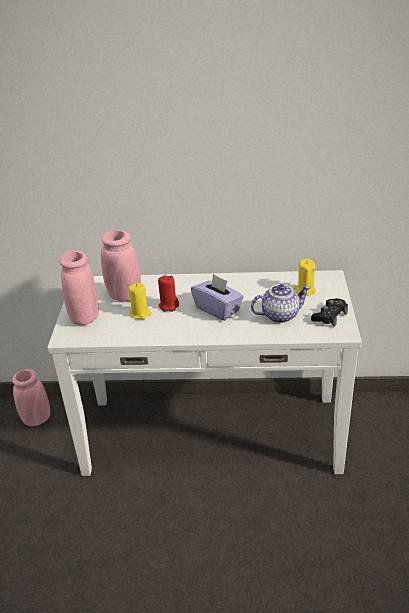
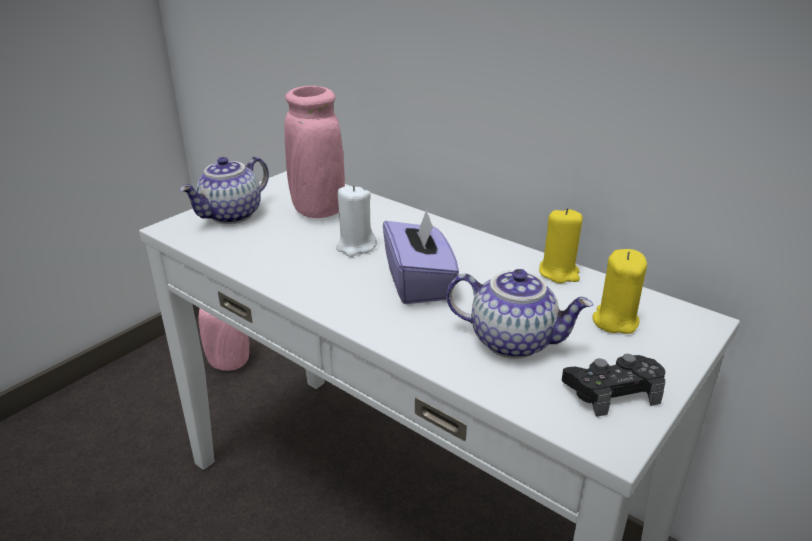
camera: 35 degrees right, 5 degrees down
(85, 318) = (232, 215): pink vase -> teapot
(140, 313) = (303, 240): yellow candle -> yellow candle (559, 273)
(169, 305) = (355, 247): red candle -> white candle

